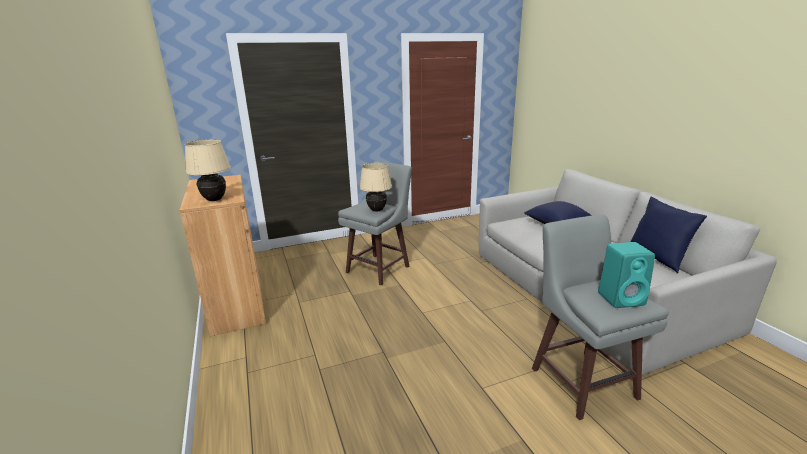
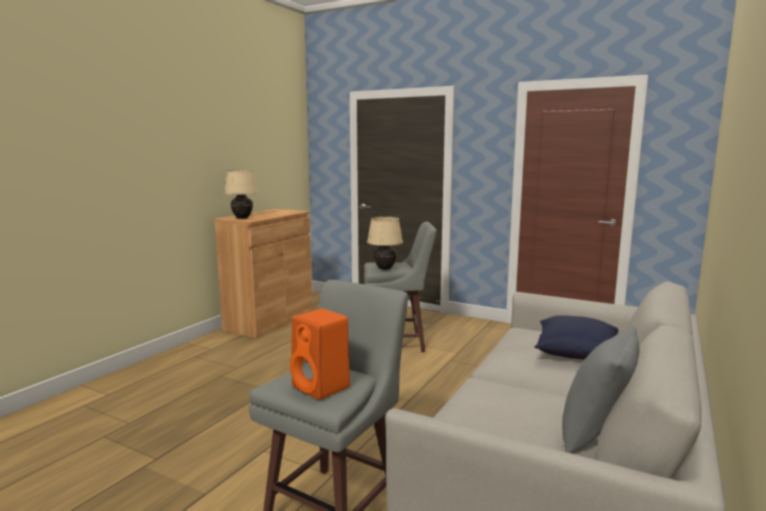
camera: 50 degrees right, 10 degrees down
(622, 298) = (322, 387): turquoise speaker -> orange speaker
(657, 259) = (596, 435): blue pillow -> grey pillow

